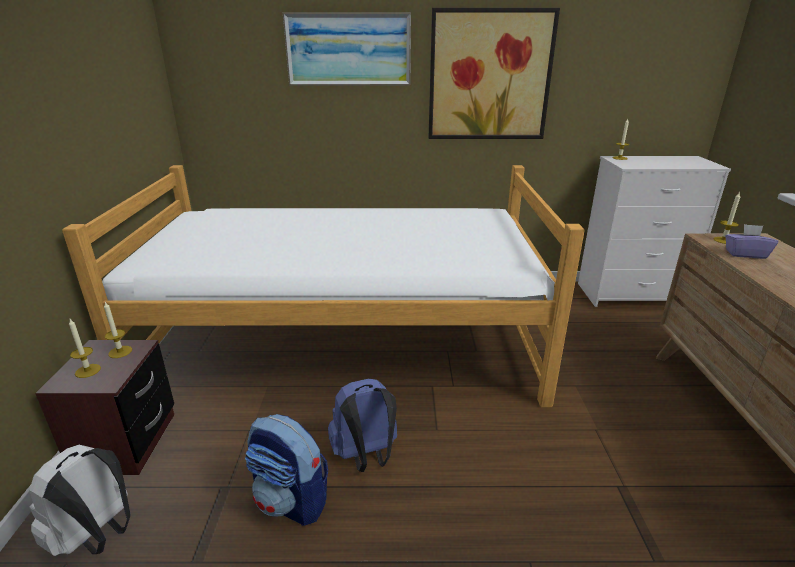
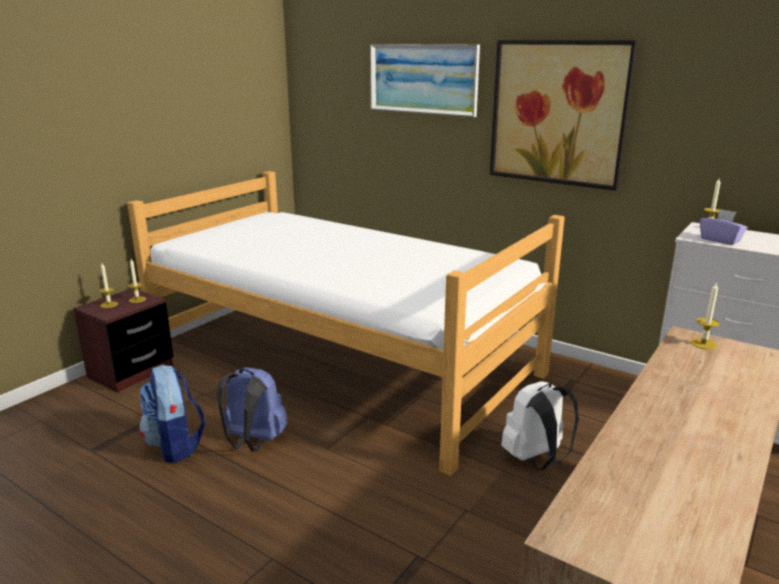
camera: 35 degrees right, 5 degrees down
(97, 535) = (66, 414): white backpack -> white backpack (536, 459)
(745, 254) = (693, 361): purple tissue box -> purple tissue box (720, 240)

